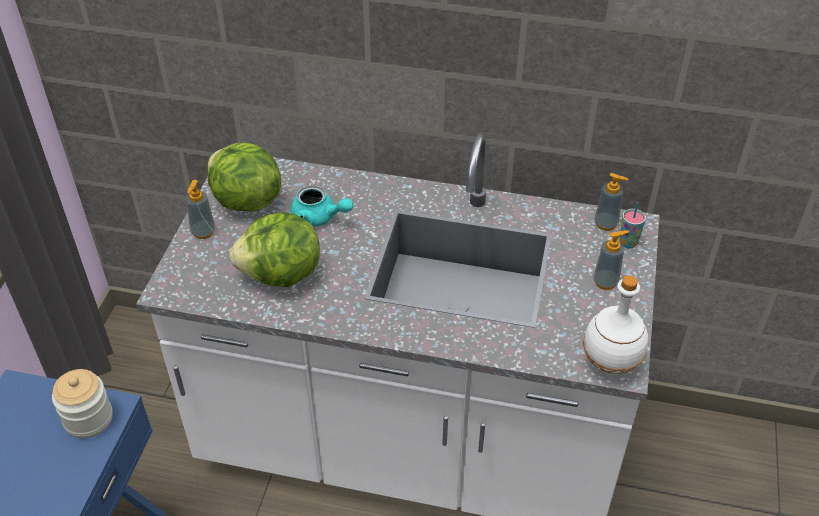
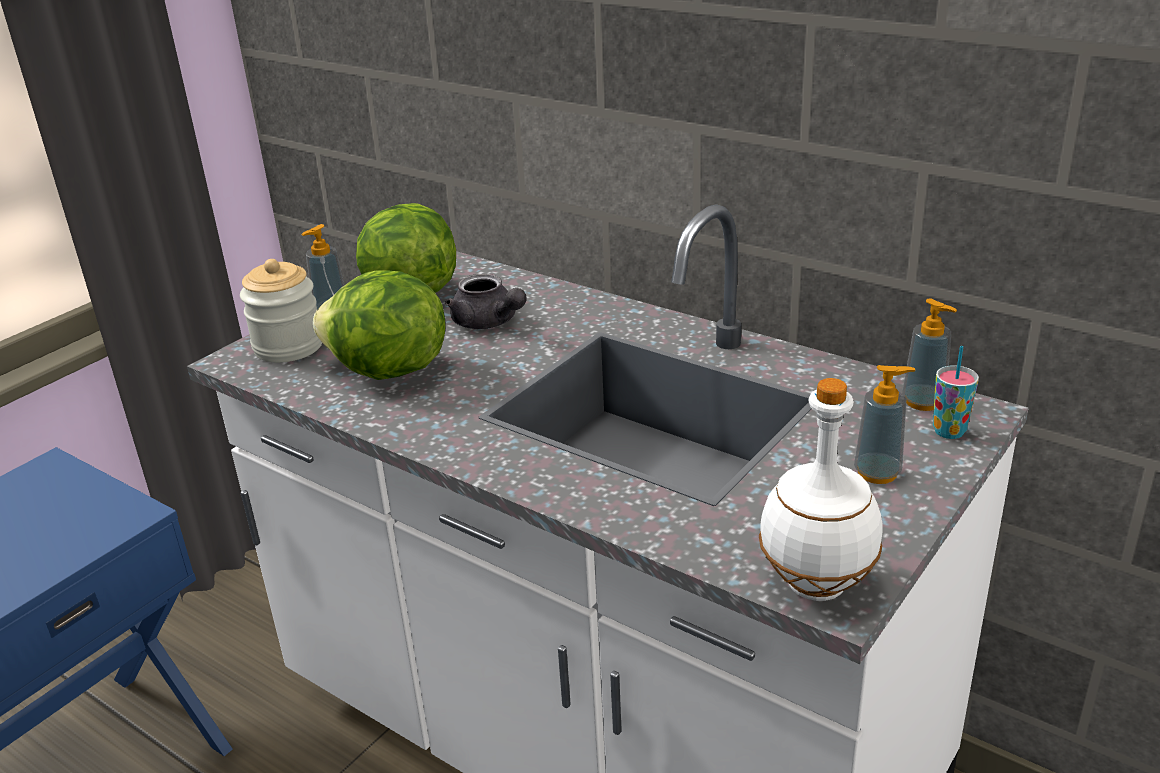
camera: 25 degrees right, 15 degrees down
(88, 419) = (95, 520): jar -> jar (288, 347)
(319, 218) = (488, 323): turquoise teapot -> grey teapot

